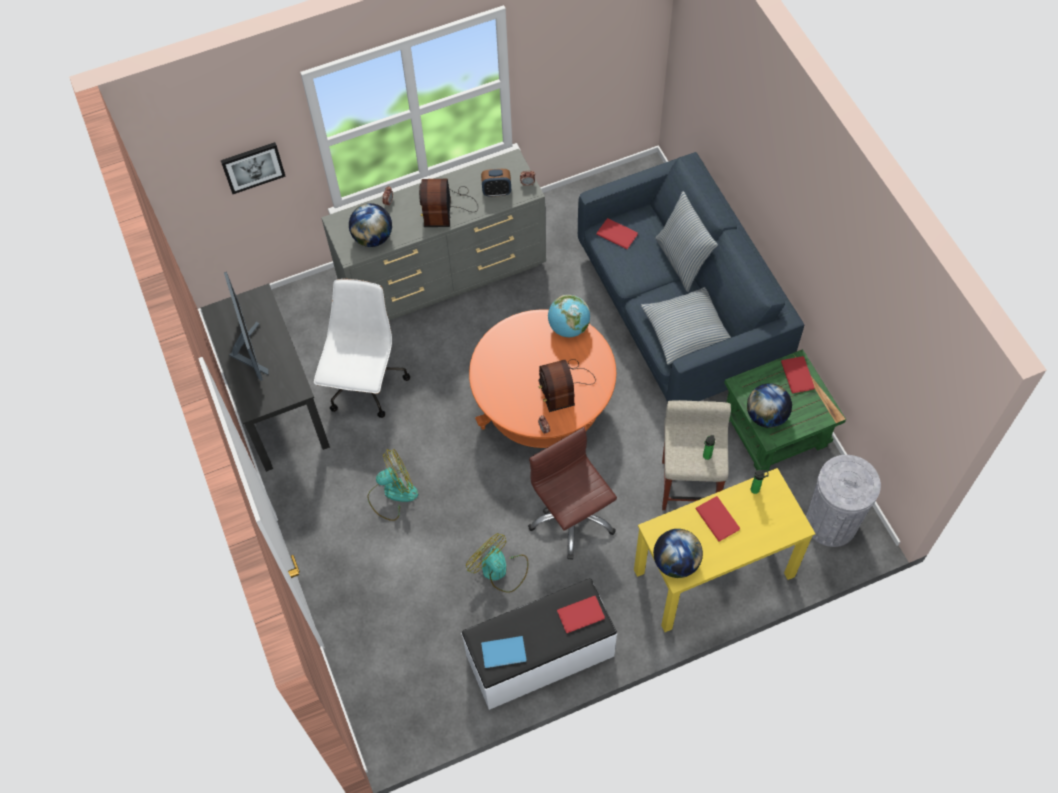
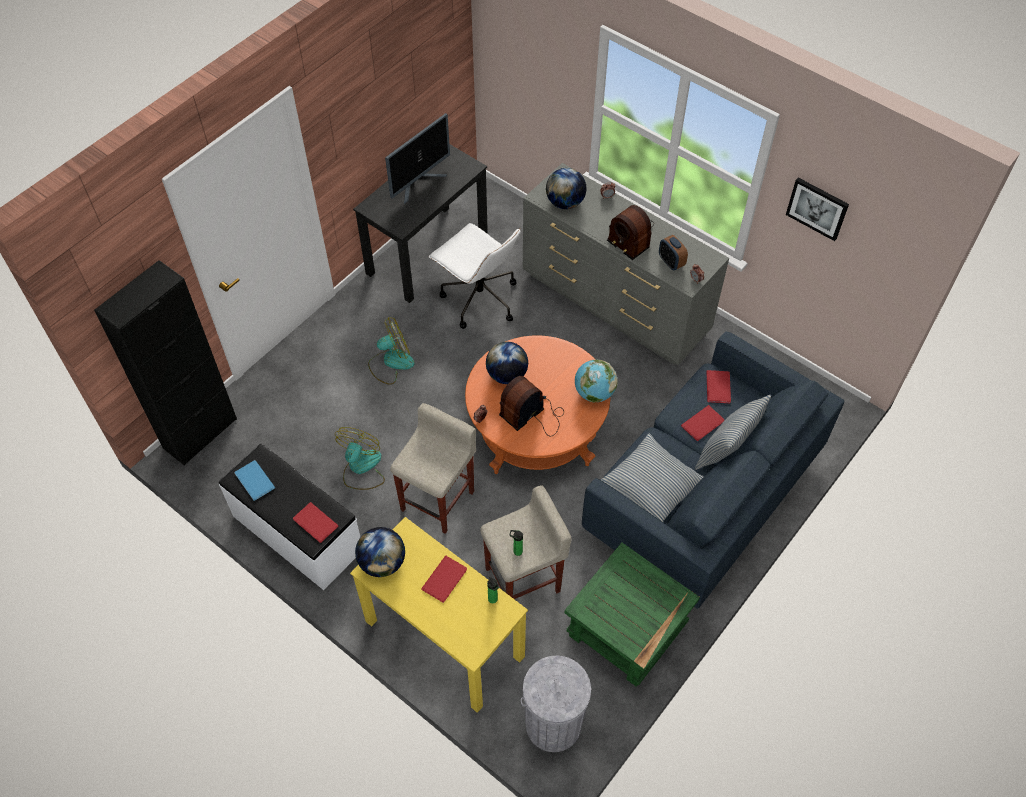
camera: 60 degrees right, 5 degrees down
(253, 166) = (544, 77): picture -> picture (817, 208)
(365, 384) = (479, 299): white office chair -> white office chair turned 60 degrees clockwise
(370, 707) = (200, 433): none -> black cabinet
(392, 494) = (391, 362): fan -> fan turned 60 degrees counterclockwise
(447, 207) = (629, 236): radio -> radio turned 105 degrees counterclockwise
(571, 518) = (438, 500): brown office chair -> beige stool
(766, 416) = (603, 594): globe -> globe (507, 375)
(798, 374) = (668, 604): red book -> red book (704, 423)

